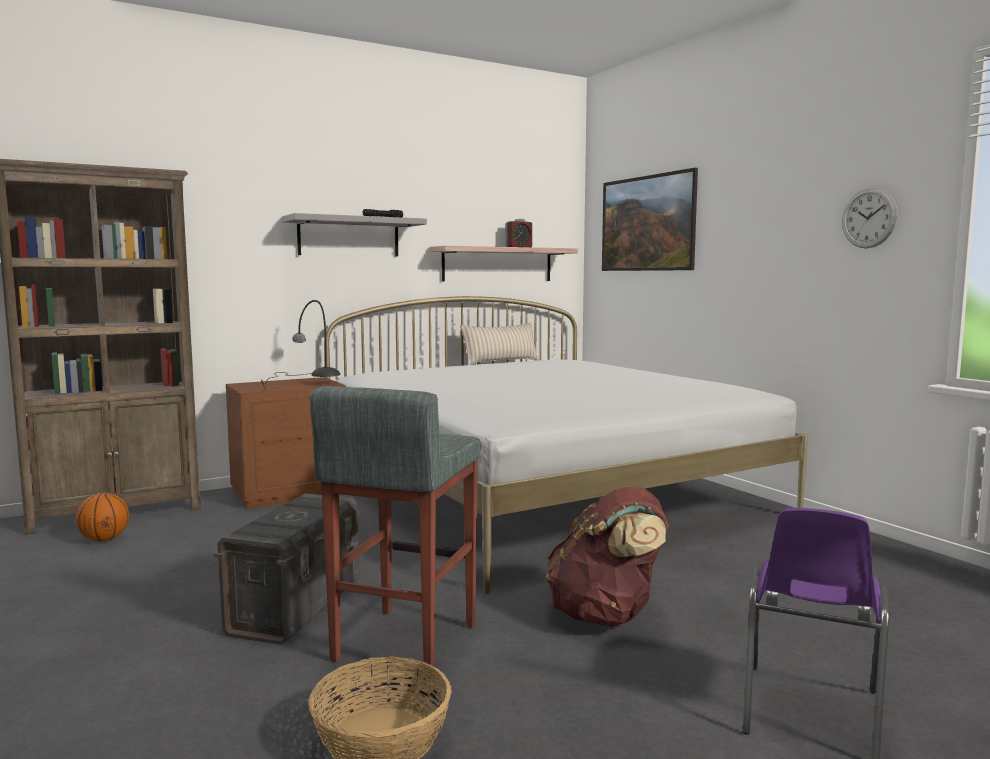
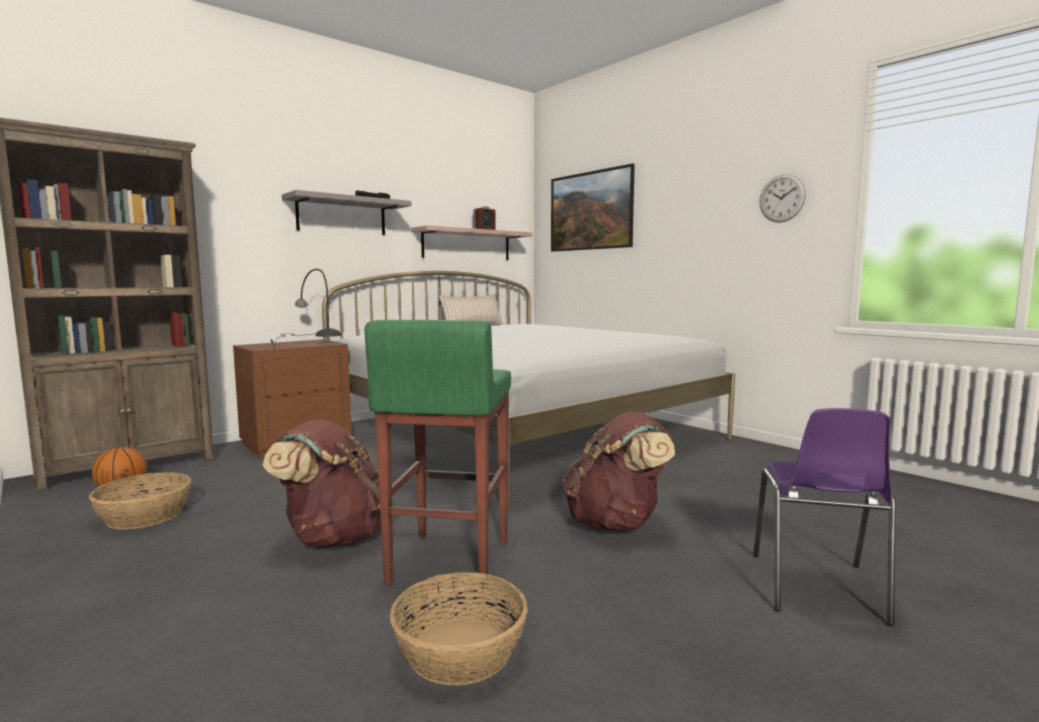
camera: 10 degrees left, 0 degrees up
(119, 568) = (144, 516): none -> basket
(297, 606) = (335, 538): grey storage box -> brown backpack
(403, 643) = (447, 561): grey stool -> green stool

